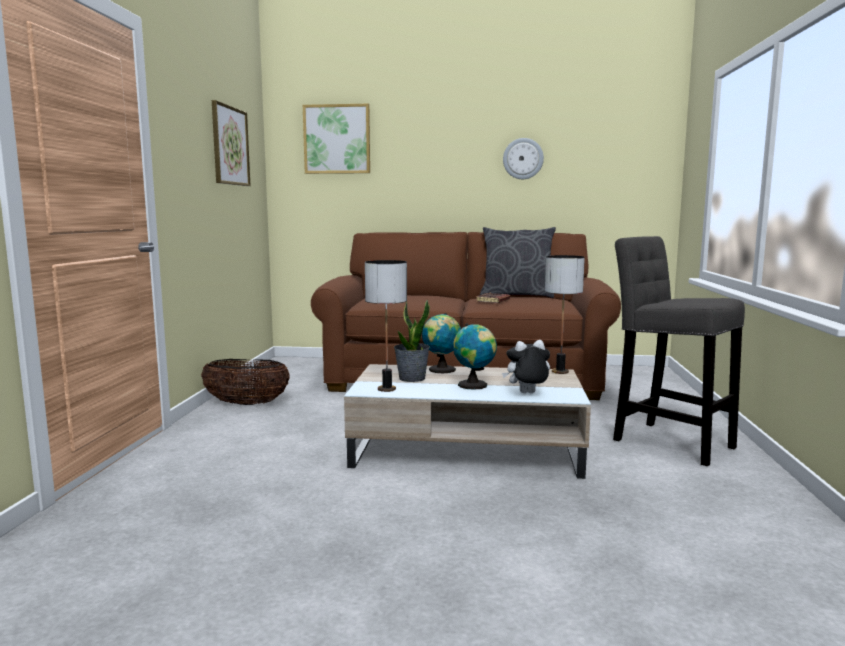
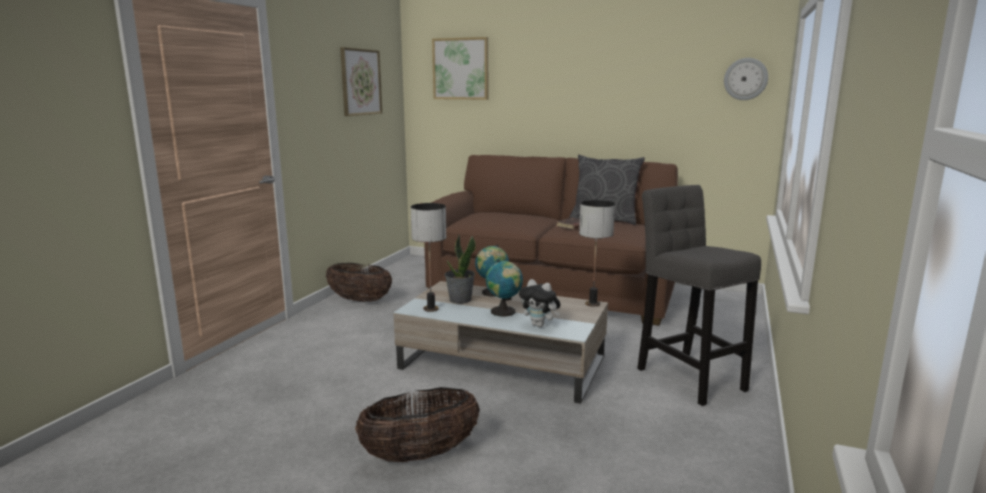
camera: 15 degrees right, 5 degrees up
(448, 555) = (420, 454): none -> basket
(523, 158) = (625, 88): wall clock -> wall clock (745, 79)
(527, 393) = (540, 325): plush toy -> plush toy turned 150 degrees counterclockwise

